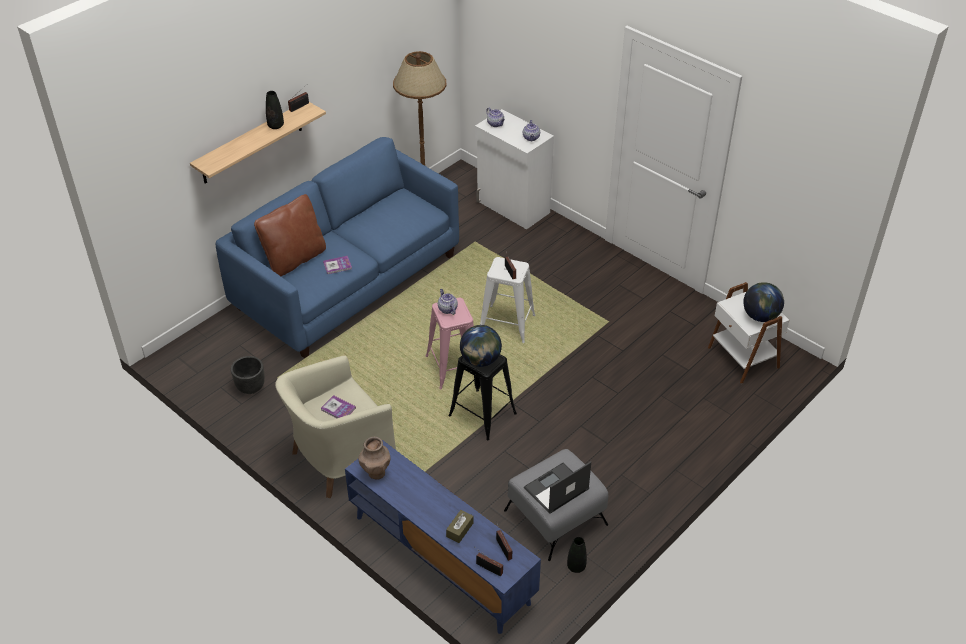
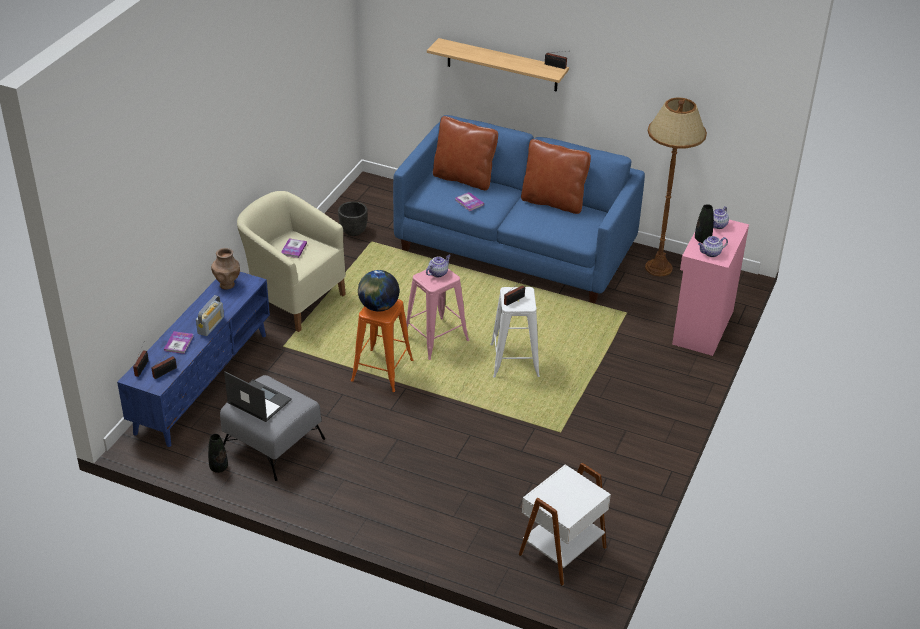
camera: 70 degrees right, 5 degrees down
(276, 126) = (517, 62): black vase -> black vase (702, 239)
(367, 215) = (553, 202): none -> brown pillow
(440, 498) = (211, 325): none -> radio
(460, 530) = (179, 343): brown tissue box -> book
(482, 414) = (382, 370): black stool -> orange stool
(513, 207) = (701, 327): white cabinet -> pink cabinet
(760, 316) = (561, 503): globe -> none

